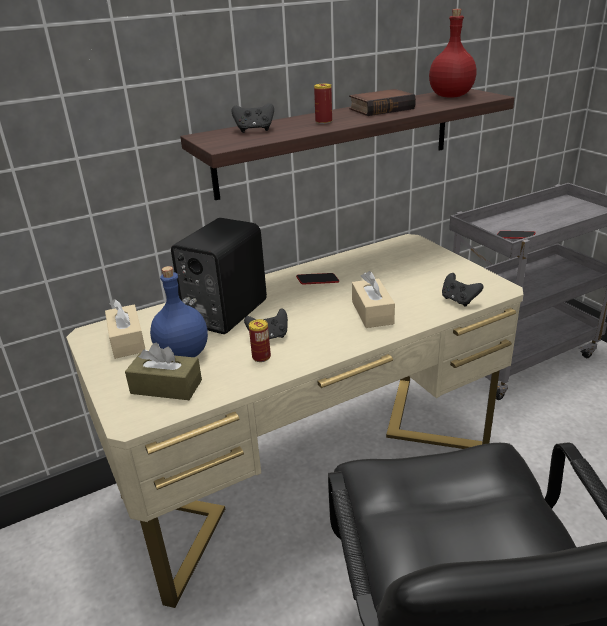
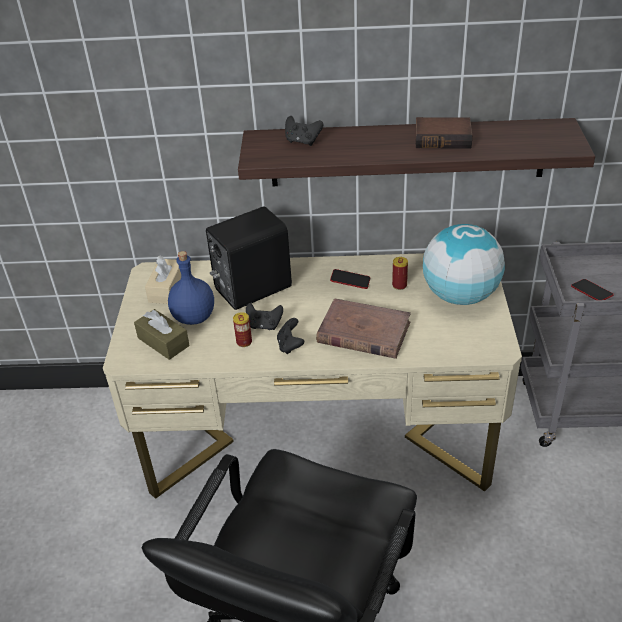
camera: 30 degrees right, 10 degrees up
(323, 122) = (369, 146): can -> can (399, 285)
(372, 312) = (363, 332): beige tissue box -> brown book
(424, 264) = (460, 296): none -> globe
(450, 96) = (535, 134): red bottle -> none
(459, 300) = (447, 348): black game controller -> black game controller (290, 345)

